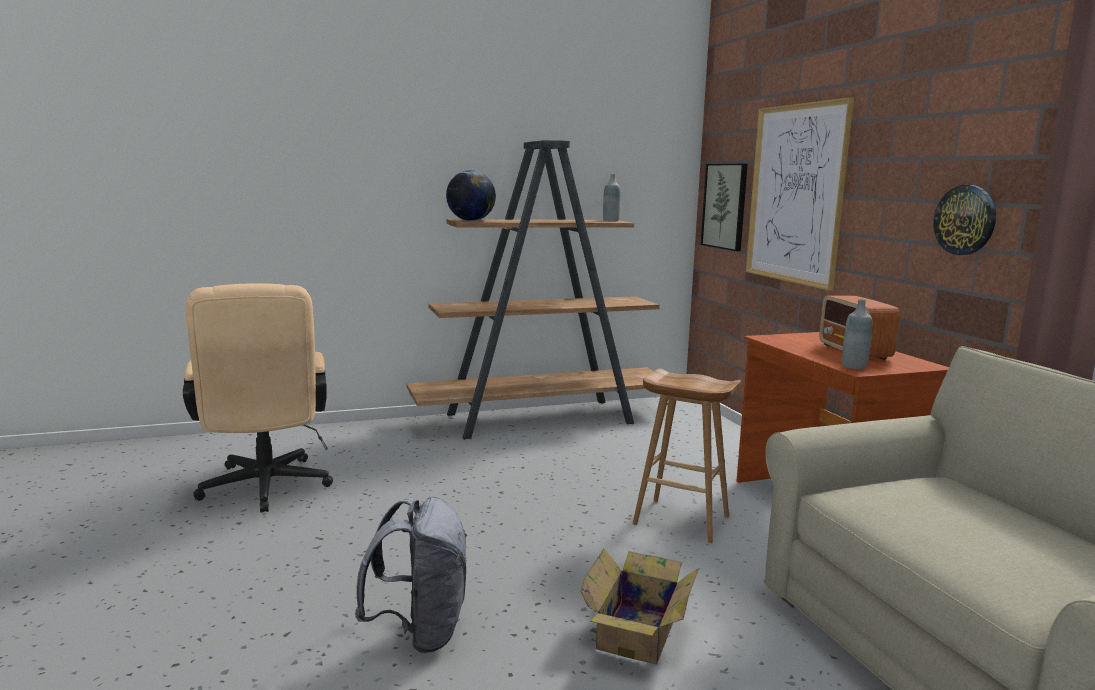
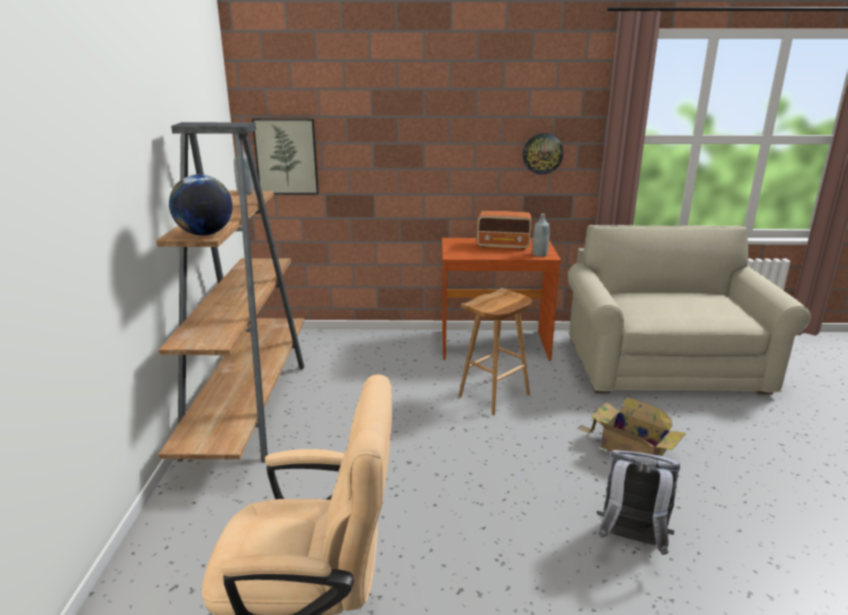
camera: 70 degrees left, 10 degrees up
(796, 194) = (384, 143): picture -> none

